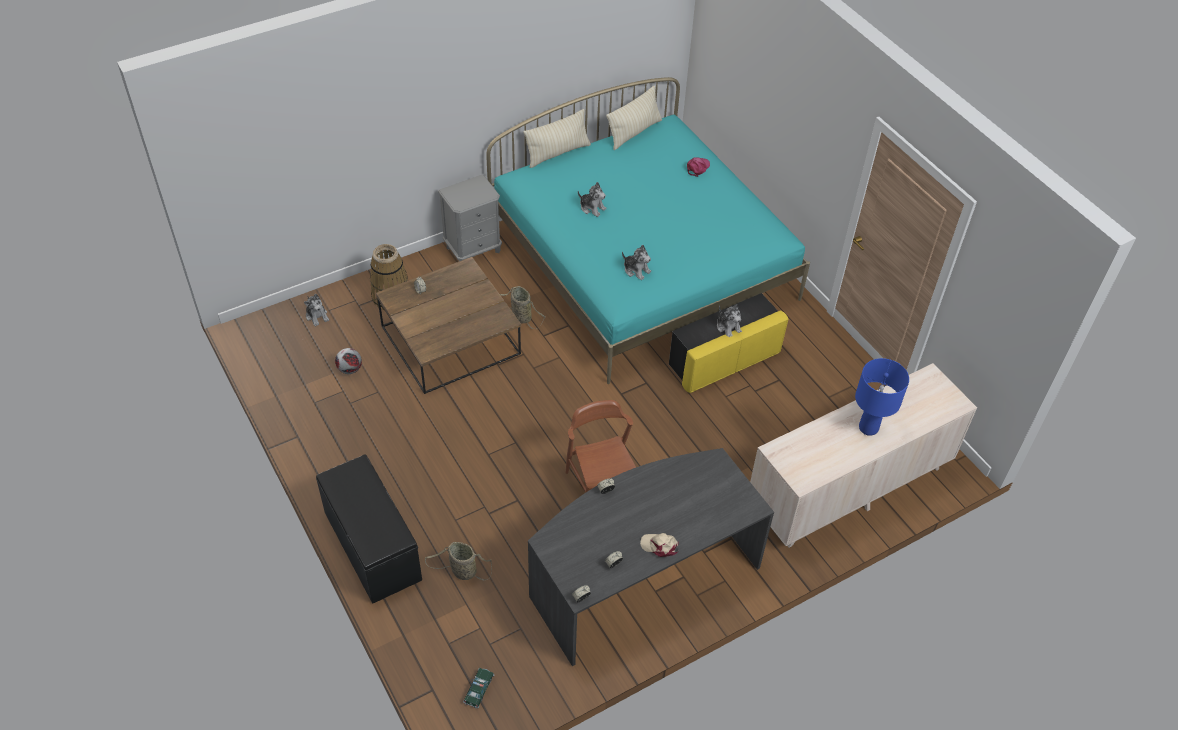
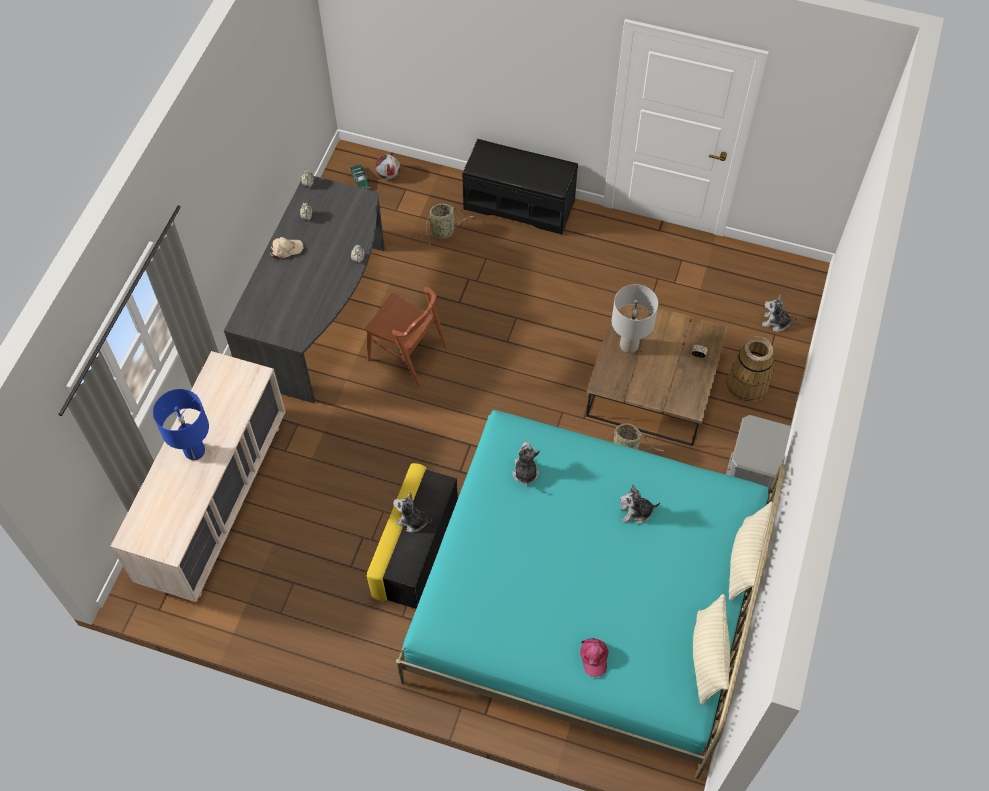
camera: 140 degrees right, 10 degrees up
(349, 370) = (692, 301): football -> football (388, 175)
(457, 328) = (628, 346): none -> grey table lamp
(636, 270) = (525, 472): plush toy -> plush toy turned 90 degrees clockwise

